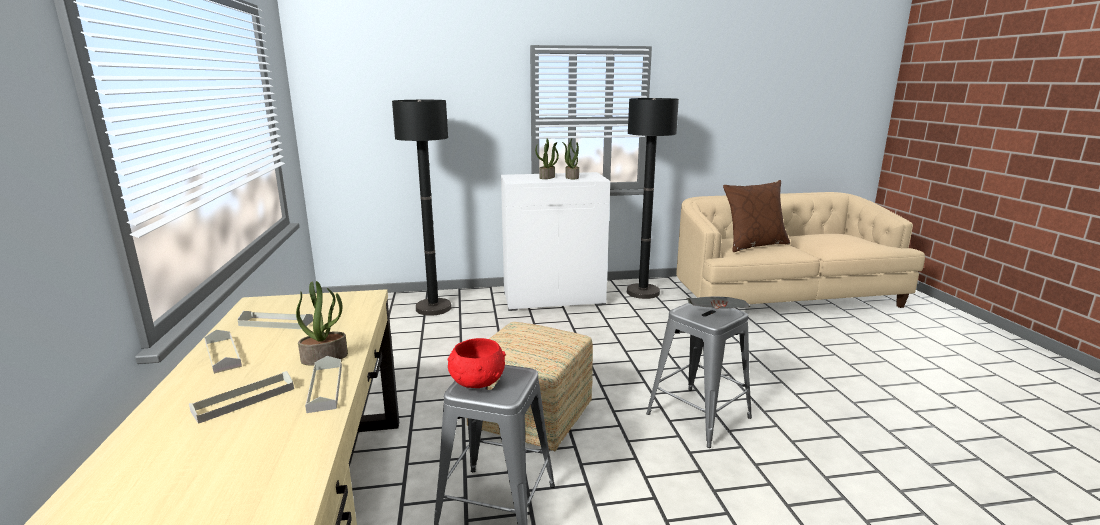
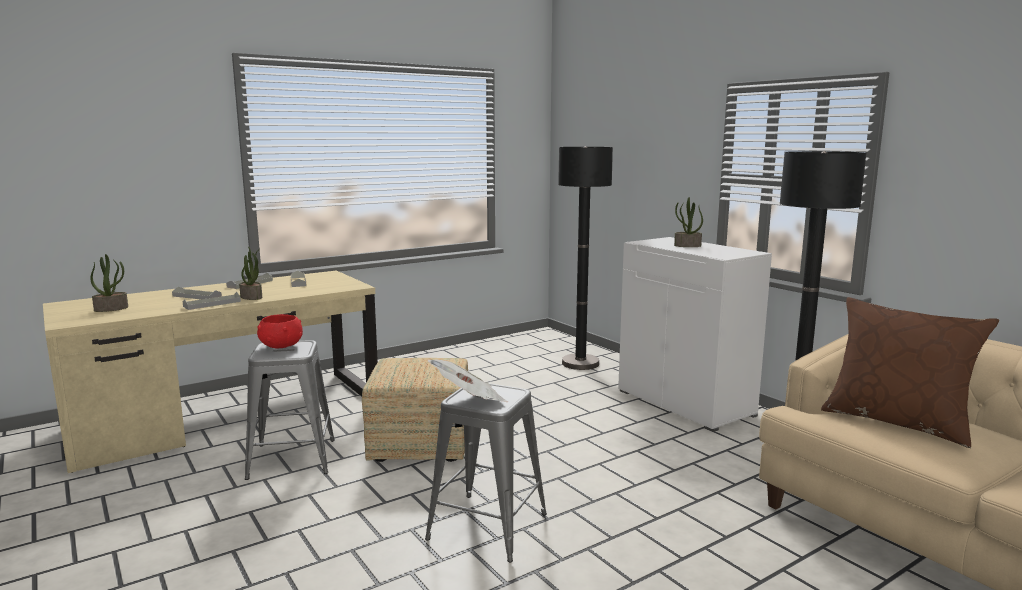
camera: 65 degrees right, 5 degrees down
(571, 177) = (708, 250): potted plant -> potted plant (111, 309)

